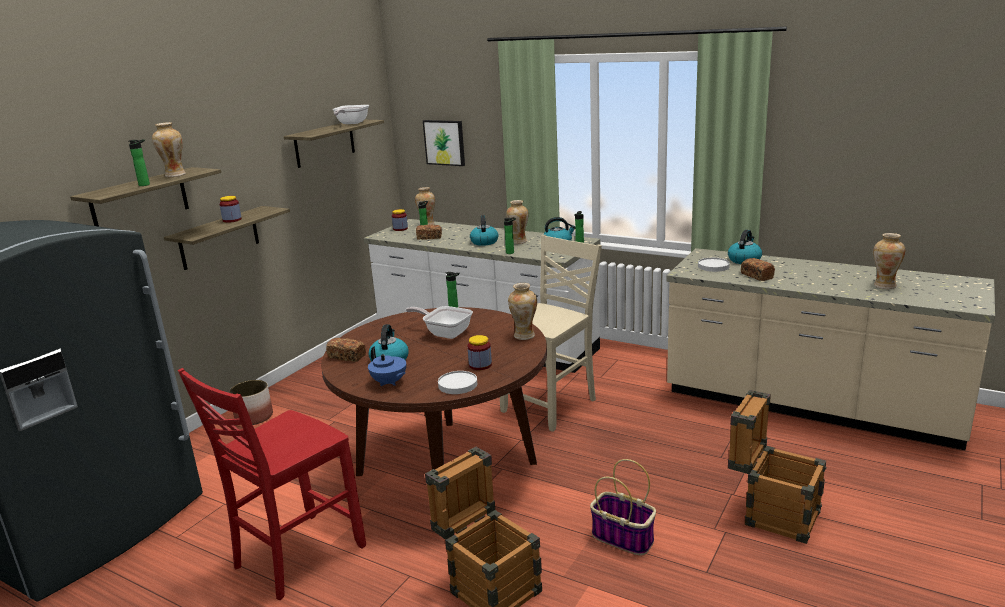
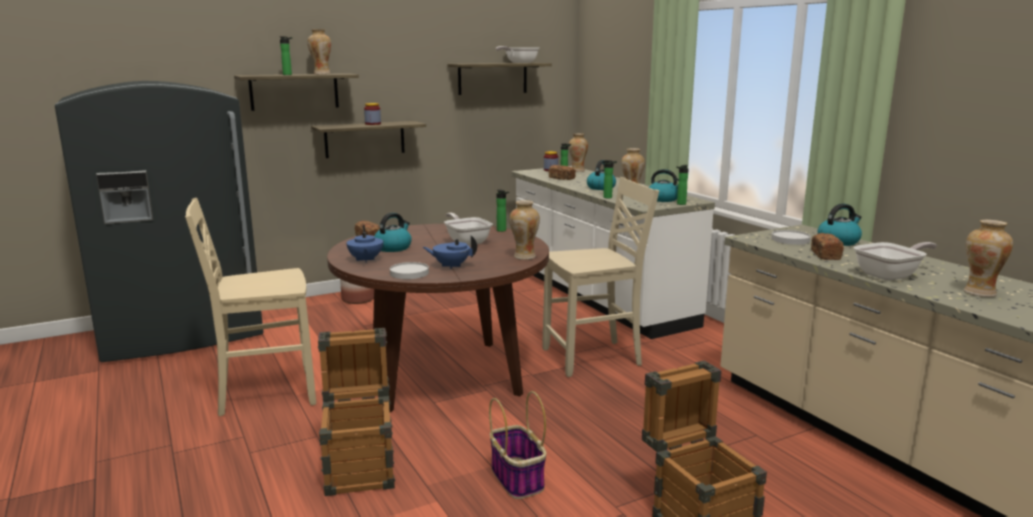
camera: 30 degrees right, 5 degrees down
(296, 556) = (264, 394): red chair -> beige chair
(445, 142) = (612, 93): picture -> none
(480, 365) = (451, 266): jar -> blue teapot
(820, 284) = (891, 275): none -> frying pan

